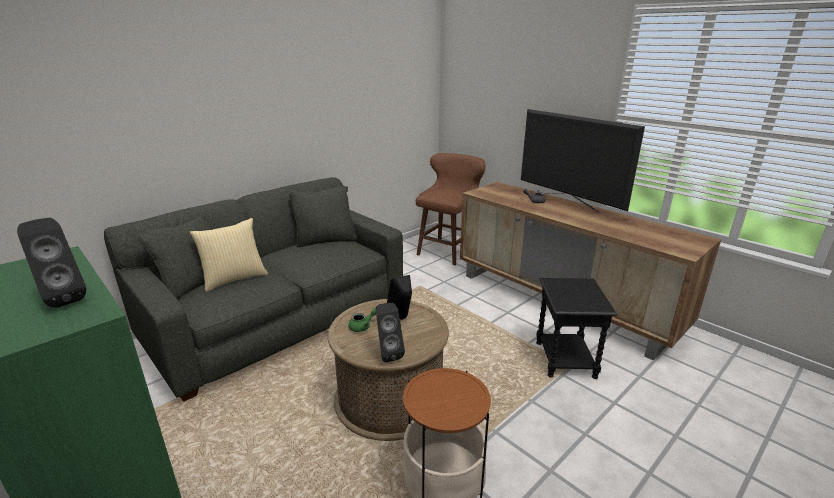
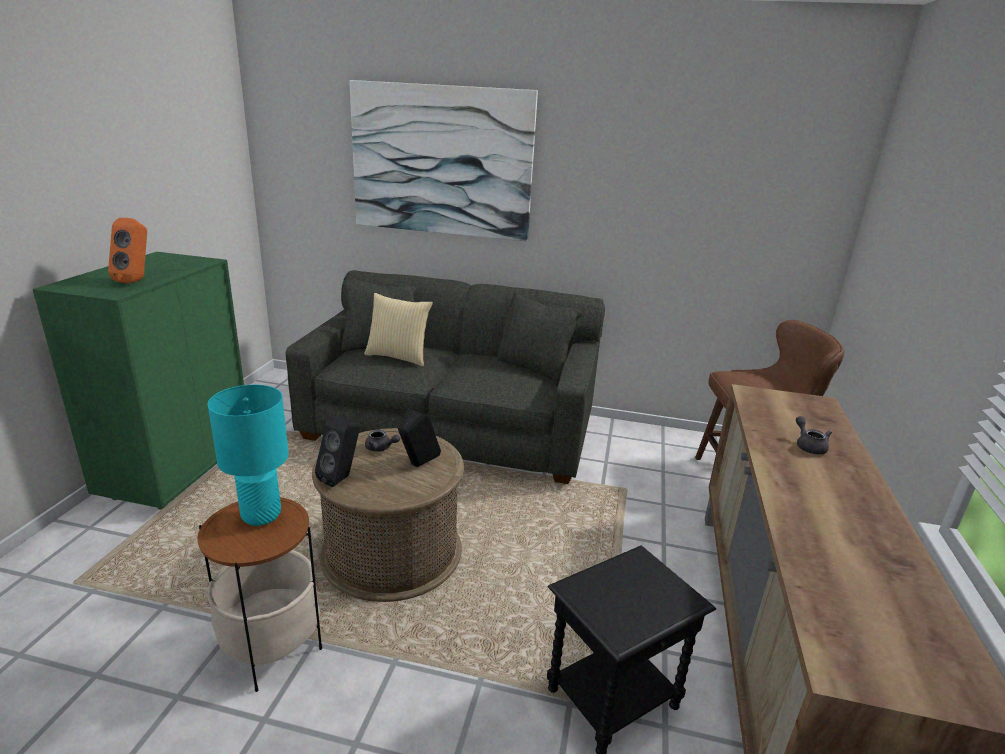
camera: 55 degrees right, 0 degrees up
(64, 298) = (137, 280): black speaker -> orange speaker
(177, 96) = (441, 161): none -> picture
(363, 326) = (381, 448): green teapot -> grey teapot
(436, 390) = (262, 517): none -> turquoise table lamp
(568, 203) = (863, 479): television -> none

